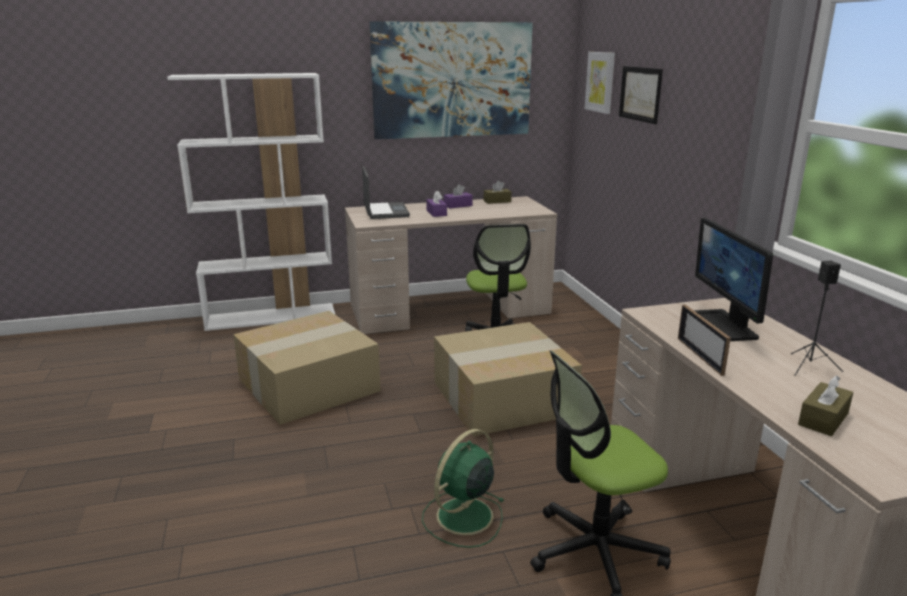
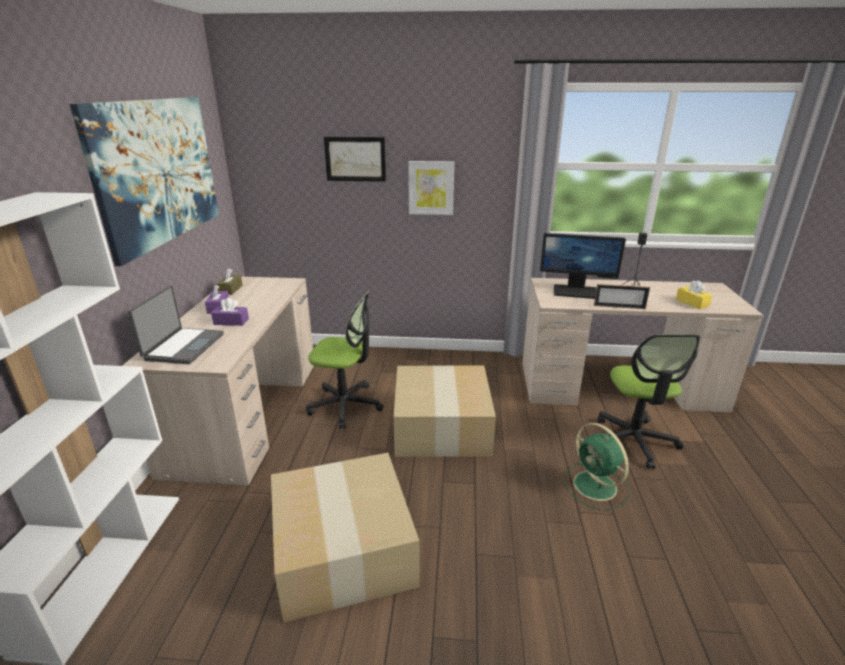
camera: 70 degrees left, 5 degrees up
(385, 212) = (183, 346): laptop -> laptop turned 90 degrees clockwise
(600, 82) = (284, 153): picture -> picture (431, 188)
(823, 419) = (692, 303): brown tissue box -> yellow tissue box

